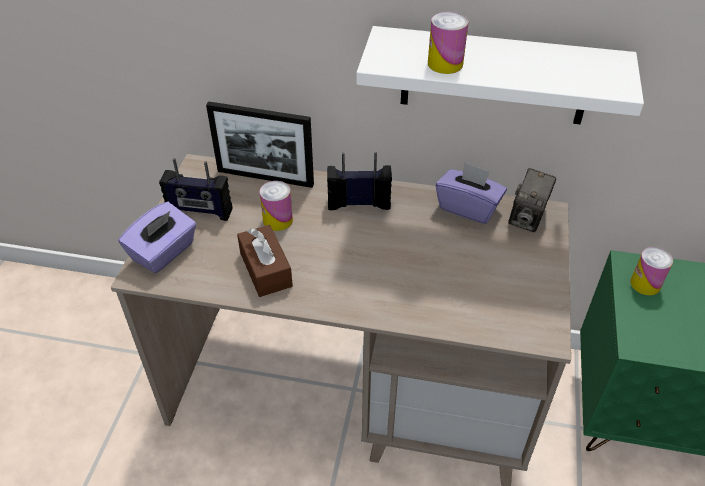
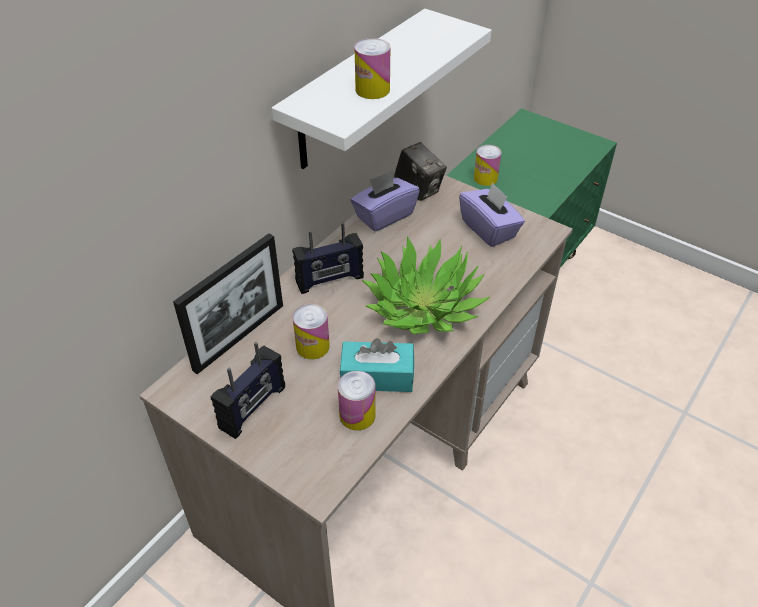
camera: 65 degrees left, 0 degrees up
(164, 252) = (298, 457): purple tissue box -> purple tissue box (489, 229)
(218, 271) = (357, 415): none -> can
(265, 269) = (377, 376): brown tissue box -> turquoise tissue box
(359, 203) = (330, 280): radio -> radio turned 135 degrees counterclockwise
(366, 272) = (423, 306): none -> potted plant

